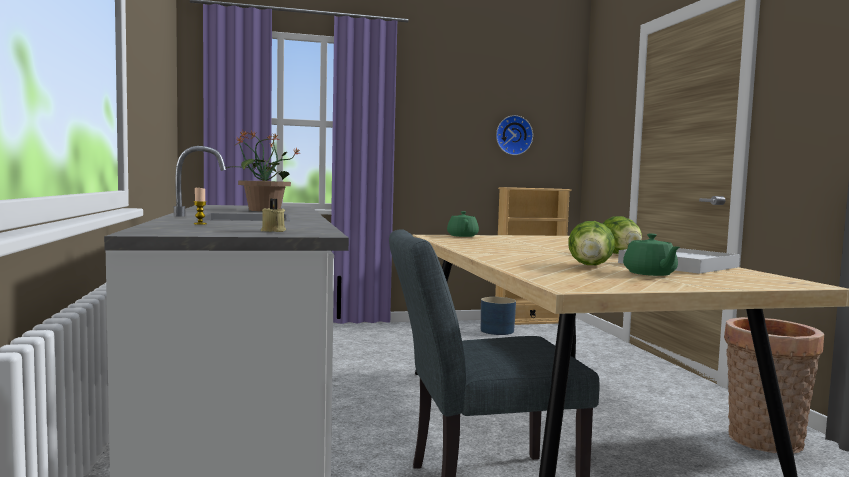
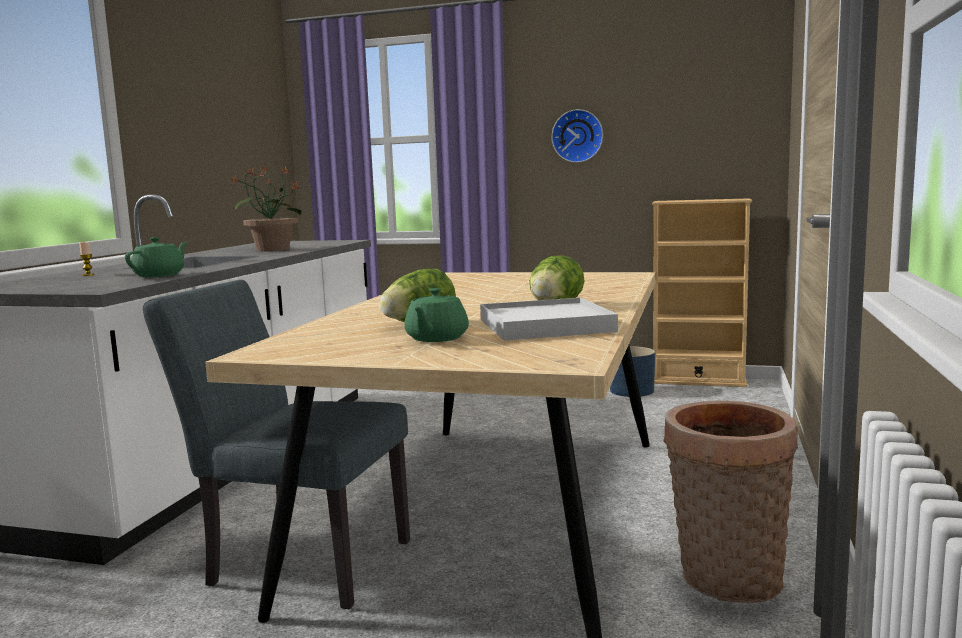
camera: 30 degrees right, 5 degrees up
(273, 231) = (88, 285): beige candle -> none
(462, 236) = (486, 274): green teapot -> green teapot (160, 275)
(513, 135) = (675, 128): wall clock -> wall clock (577, 136)

